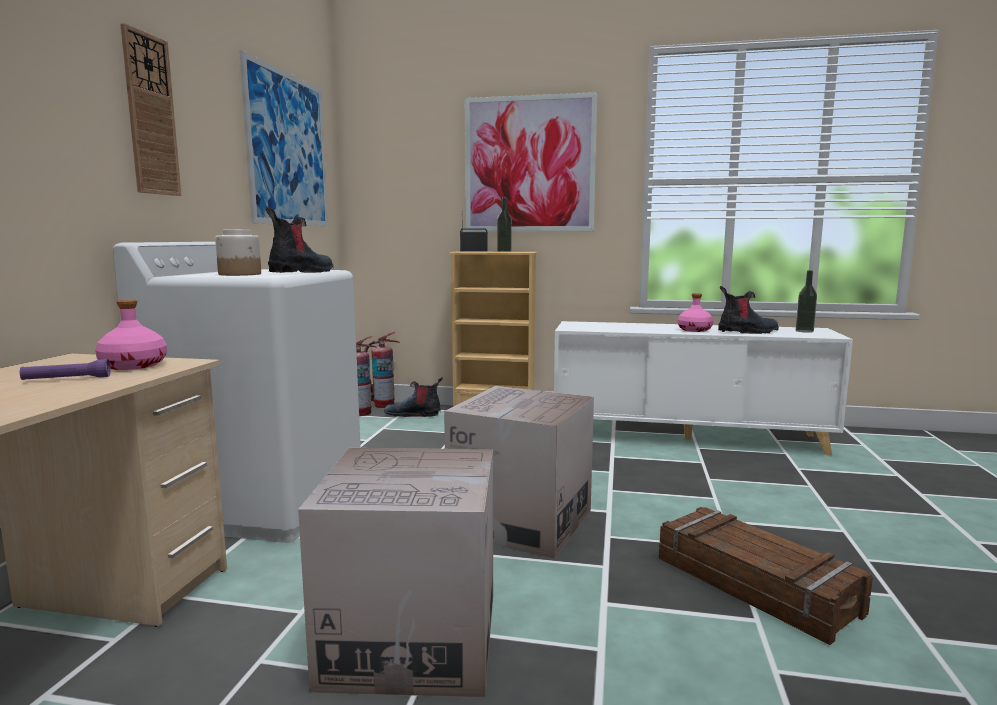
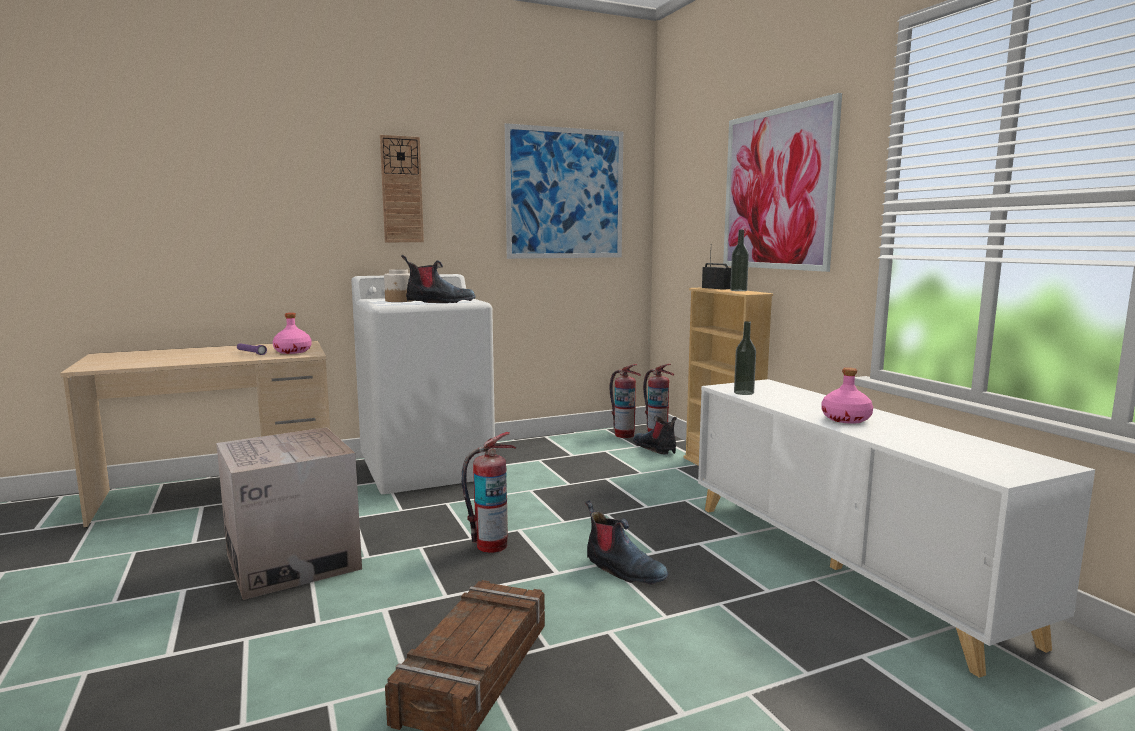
camera: 55 degrees right, 0 degrees up
(521, 521) = (491, 545): cardboard box -> fire extinguisher
(748, 332) = (901, 438): boot -> boot (623, 570)
(804, 331) = (1003, 460): bottle -> bottle (743, 392)

